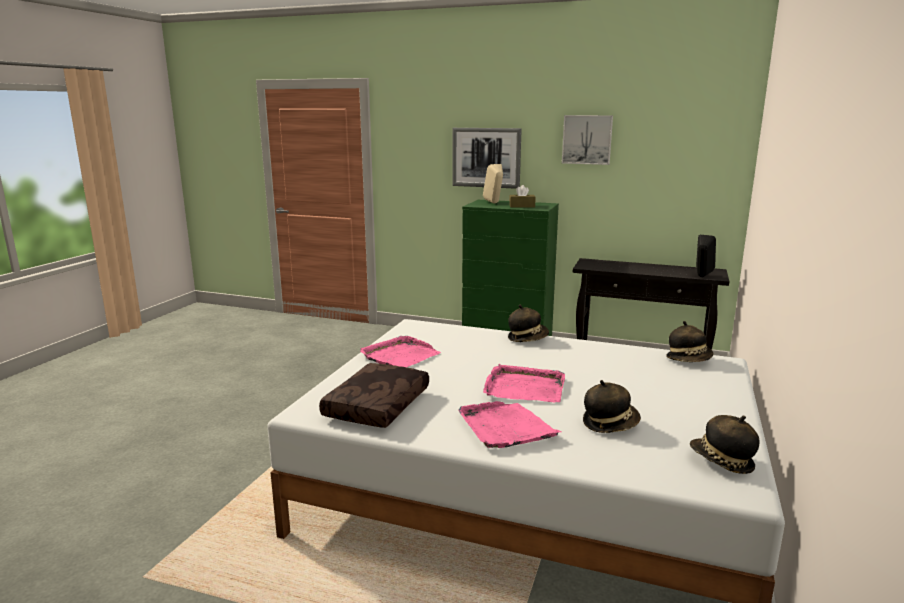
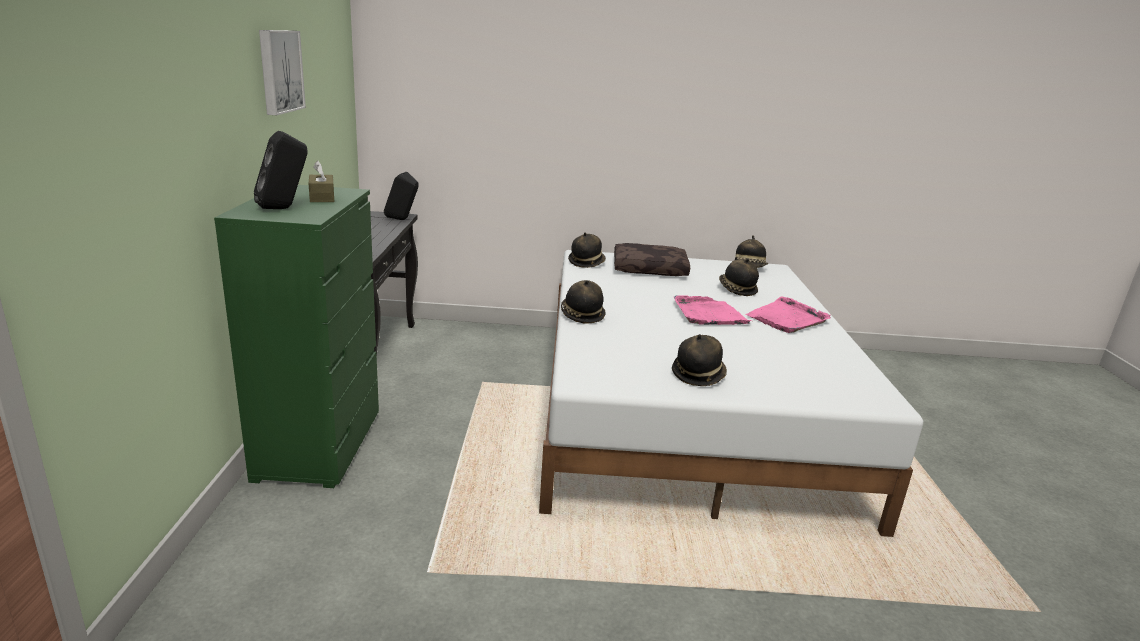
camera: 110 degrees left, 5 degrees up
(378, 406) = (823, 368): brown pillow -> brown pillow (650, 269)
(400, 356) = (698, 375): pink tray -> hat
(486, 157) = (196, 125): picture -> none
(494, 203) = (284, 208): beige speaker -> black speaker

